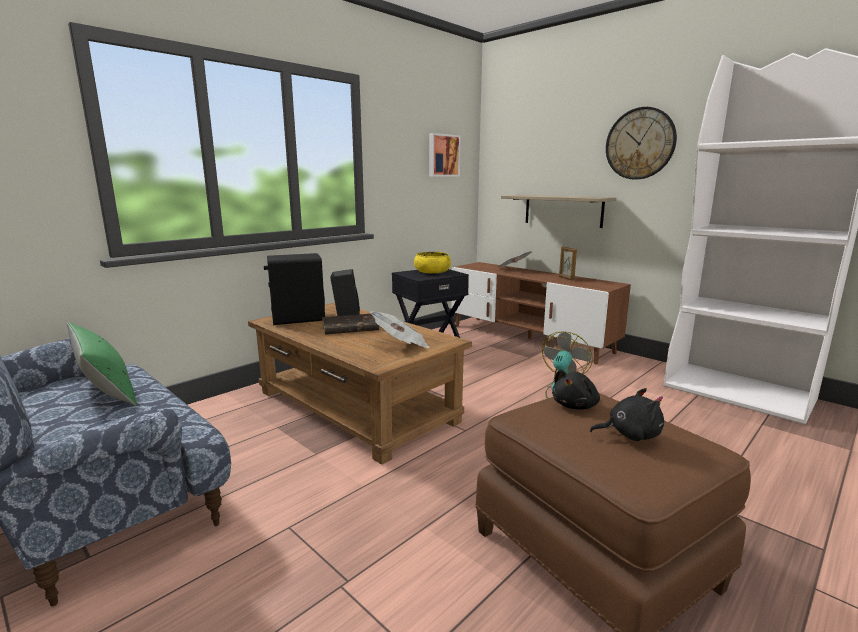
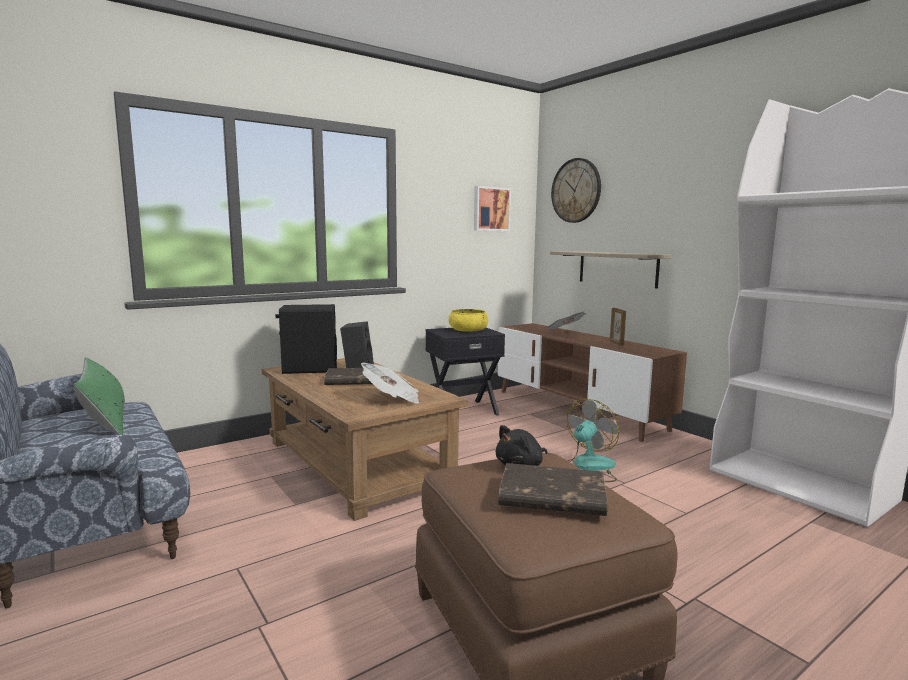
camera: 10 degrees right, 5 degrees down
(630, 435) = (551, 496): black plush toy -> brown book
(640, 144) = (695, 196): wall clock -> wall clock (576, 190)

